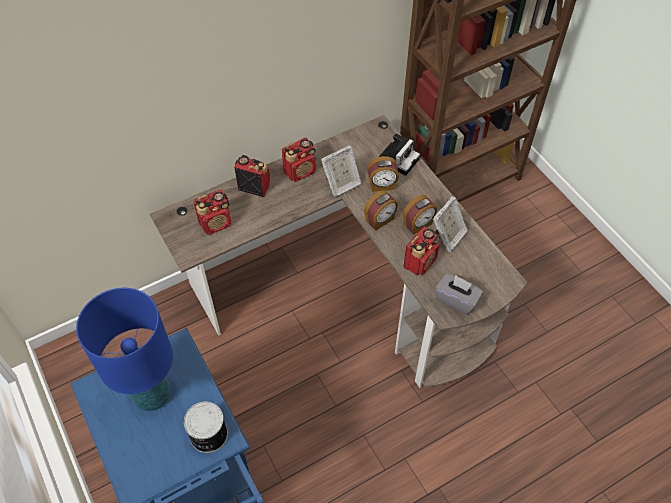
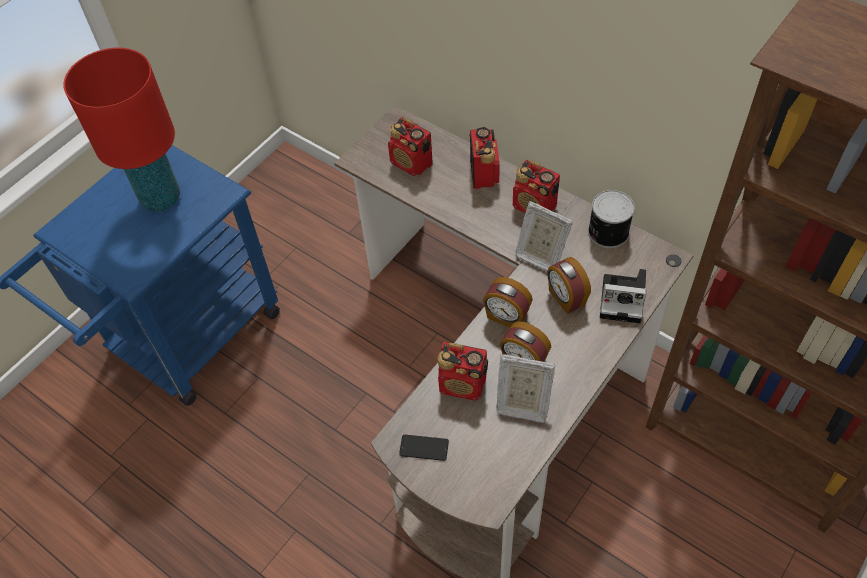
camera: 70 degrees right, 0 degrees up
(152, 394) = (161, 198): blue table lamp -> red table lamp
(208, 435) = (130, 261): can -> can (607, 232)
(456, 300) = (424, 448): grey tissue box -> phone

